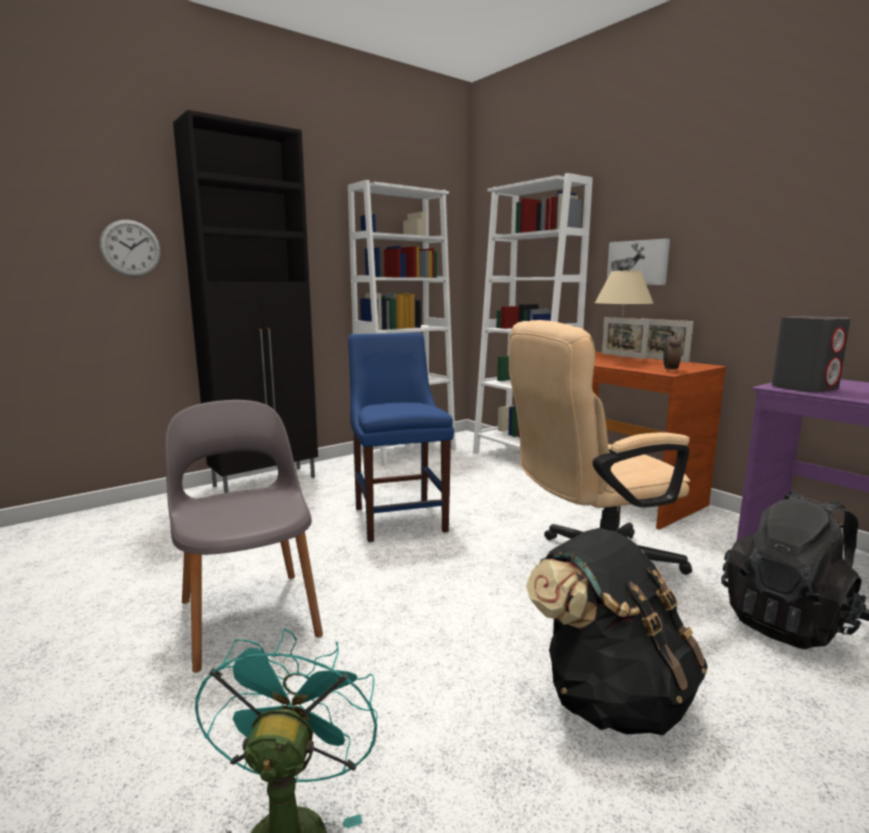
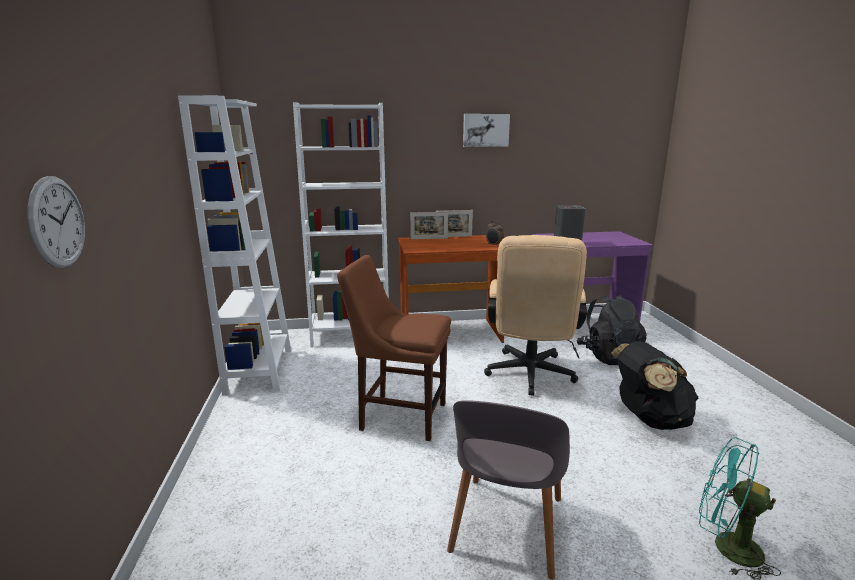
camera: 60 degrees left, 5 degrees up
(249, 614) = (506, 527): grey chair -> grey chair turned 75 degrees counterclockwise
(266, 481) = (220, 466): black cabinet -> none
(399, 517) = (399, 415): blue chair -> brown chair
(618, 361) = (447, 244): beige table lamp -> none
(638, 263) = (424, 171): picture -> picture (485, 130)

